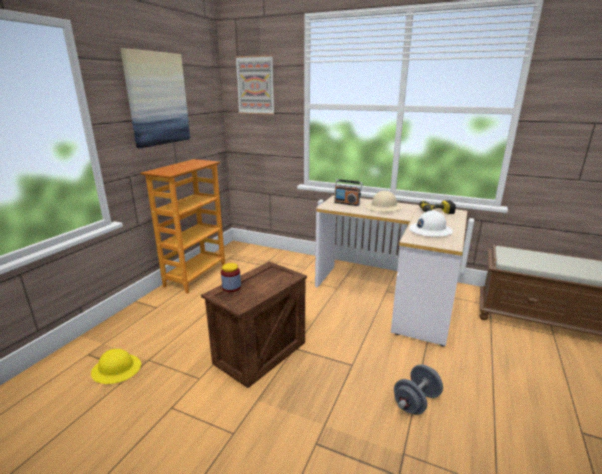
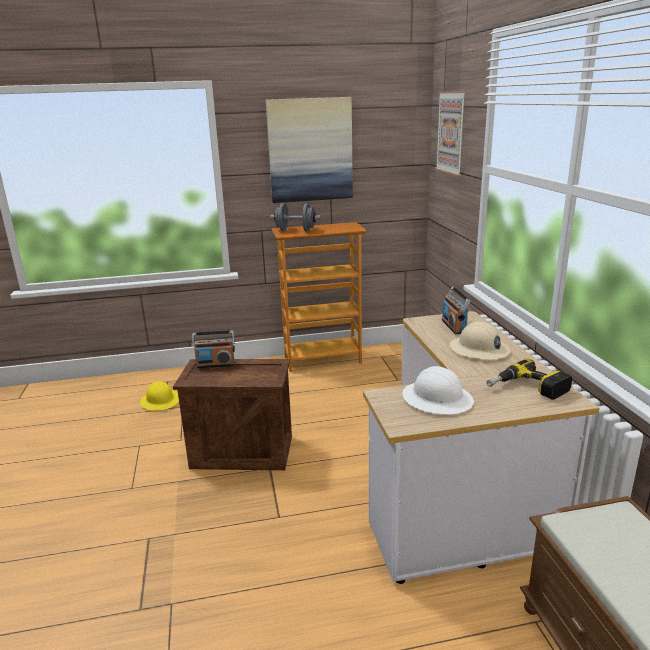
camera: 55 degrees right, 0 degrees up
(231, 287) = (215, 364): jar -> radio
(416, 401) = (258, 589): grey dumbbell -> grey dumbbell (295, 231)

